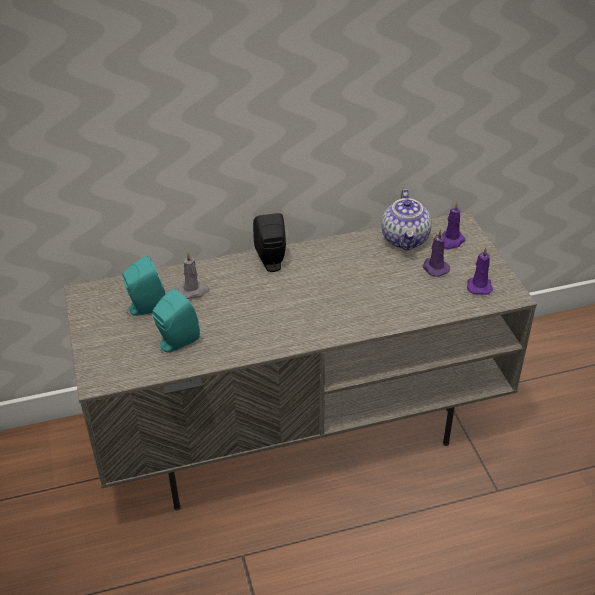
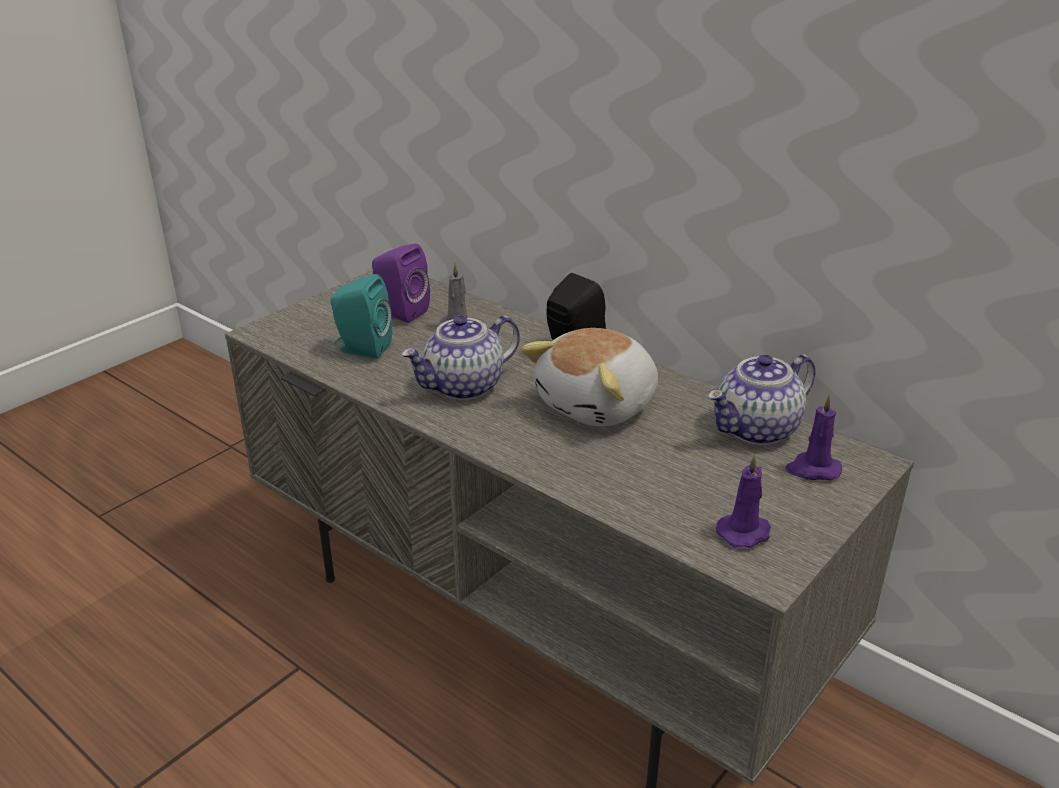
camera: 55 degrees right, 10 degrees down
(145, 308) = (399, 312): turquoise speaker -> purple speaker
(267, 318) = (464, 387): none -> teapot
(335, 278) = (599, 405): none -> plush toy
(434, 268) = (730, 476): purple candle -> none

